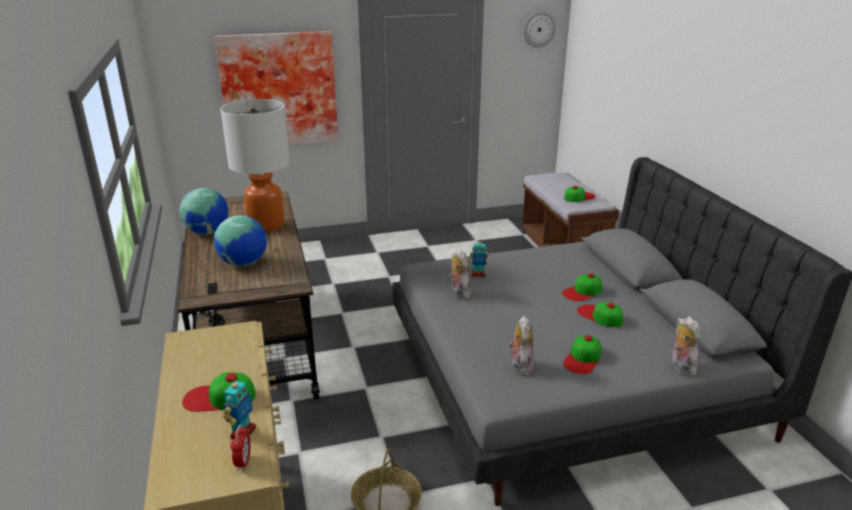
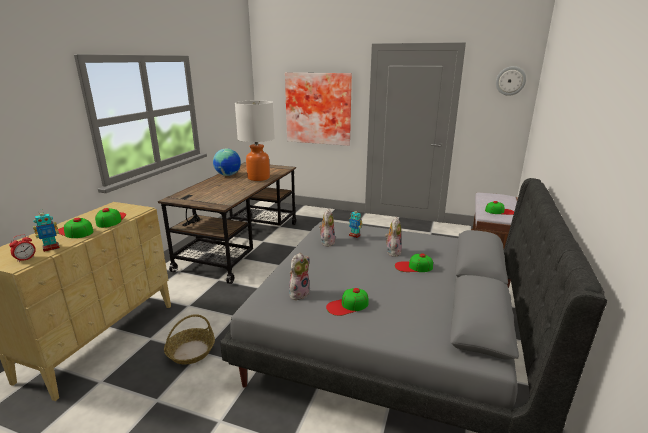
camera: 35 degrees right, 5 degrees down
(244, 263) = (218, 190): globe -> none
(599, 316) = (403, 285): cap -> cap (111, 219)
(680, 367) = (416, 342): plush toy -> plush toy (392, 252)

